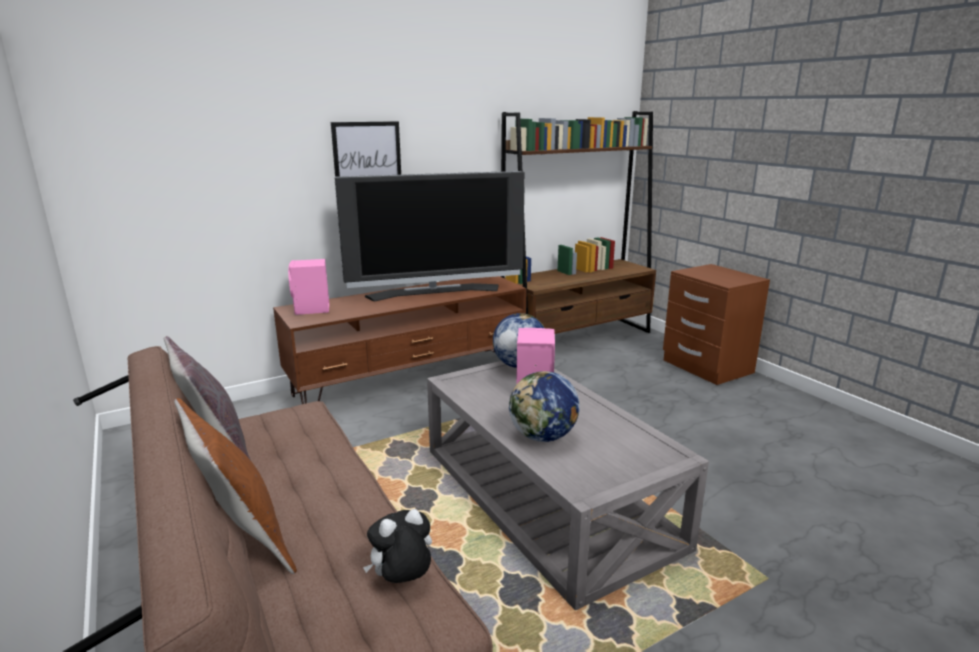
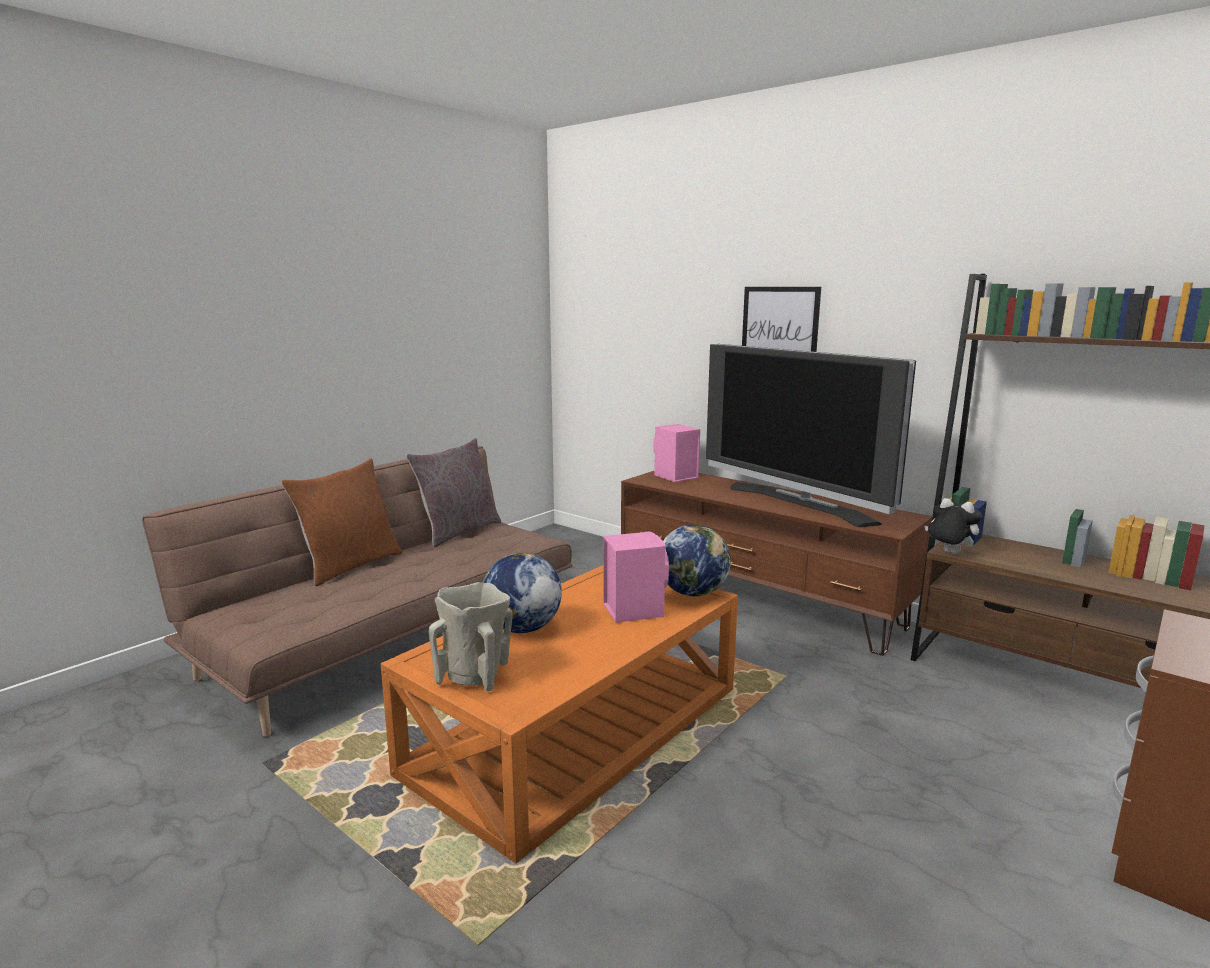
camera: 70 degrees right, 5 degrees down
(402, 581) = (307, 620): plush toy -> plush toy (948, 553)
(544, 496) = (576, 728): grey coffee table -> orange coffee table
(620, 465) = (476, 675): none -> beige vase

